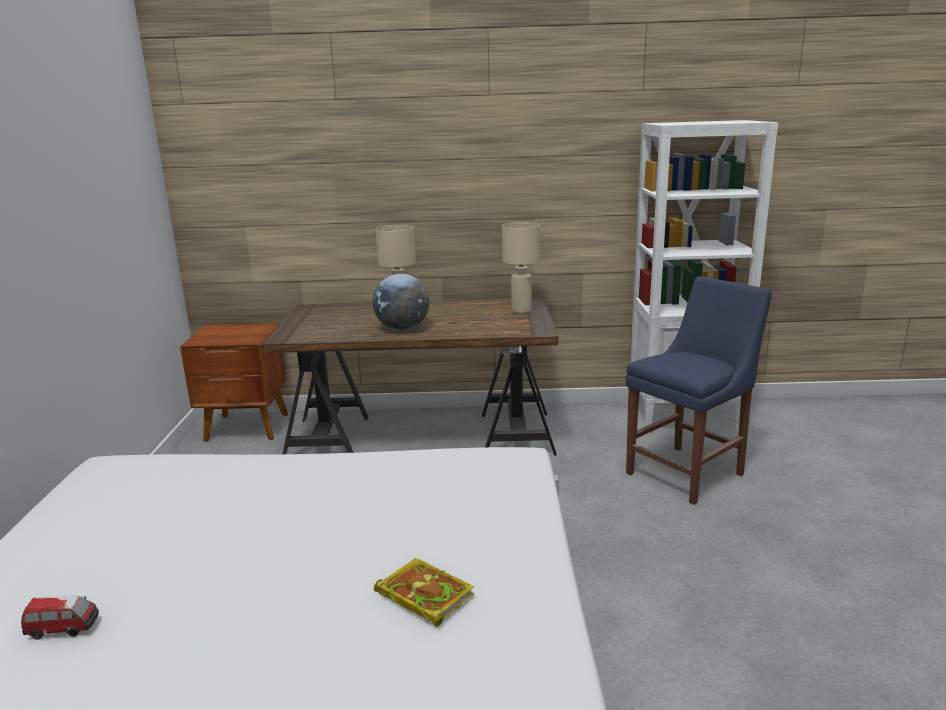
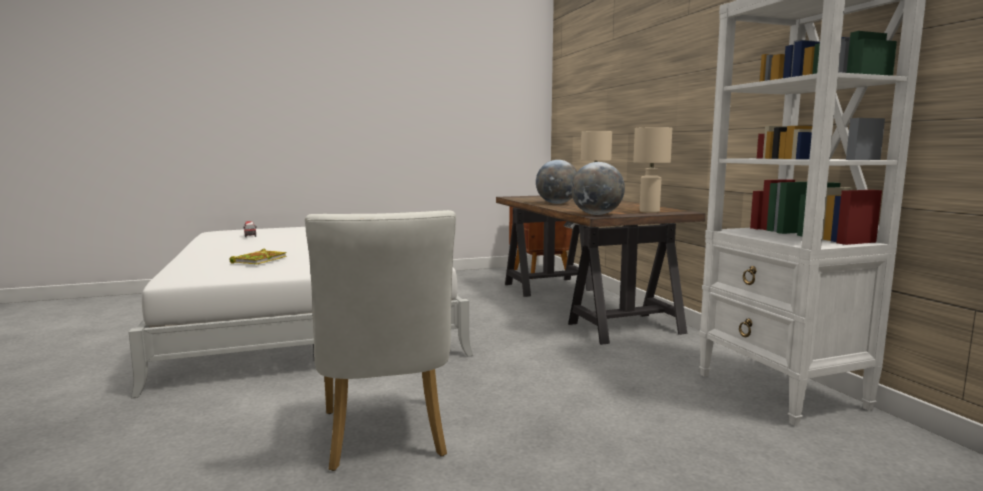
camera: 70 degrees right, 10 degrees down
(531, 330) = (596, 214): none -> globe
(689, 472) = (632, 398): blue chair -> none
(772, 614) = (385, 439): none -> white chair

